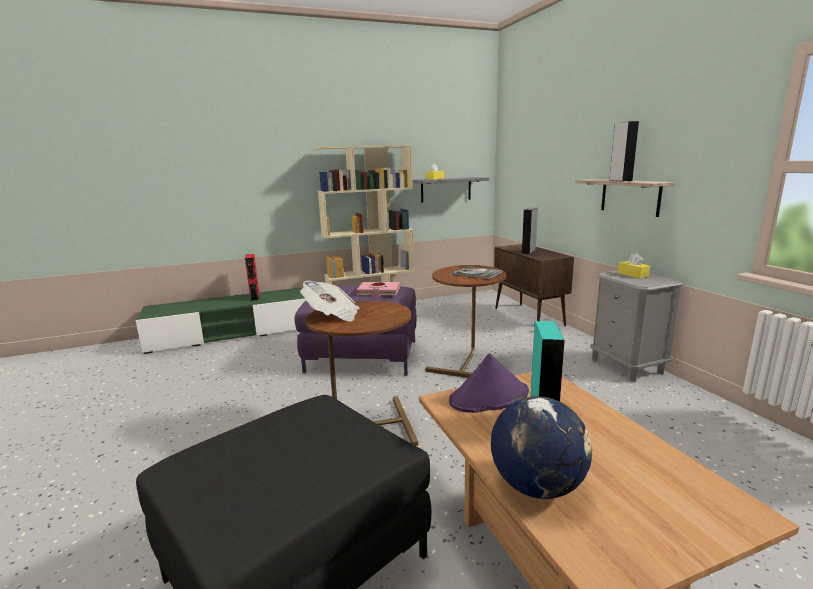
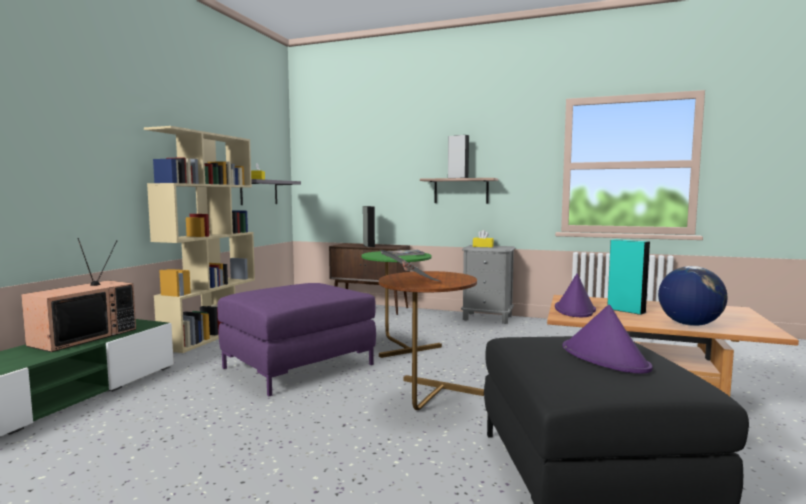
camera: 50 degrees left, 10 degrees down
(255, 297) = (84, 337): red speaker -> television
(273, 460) = (605, 358): none -> purple hat
(378, 292) = (314, 286): pink book -> none
(467, 363) = (397, 343): brown side table -> green side table

